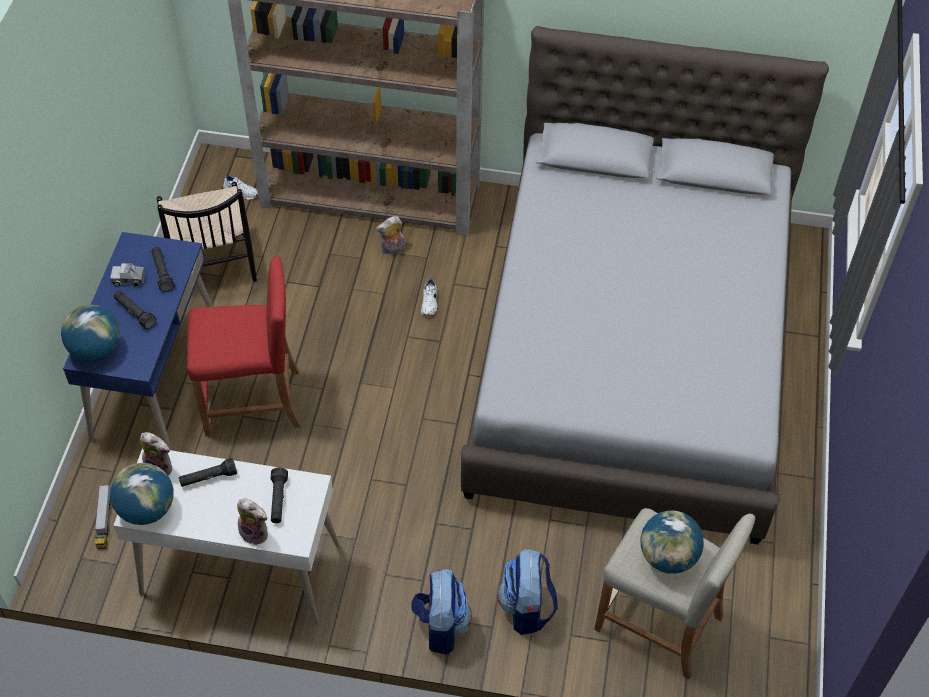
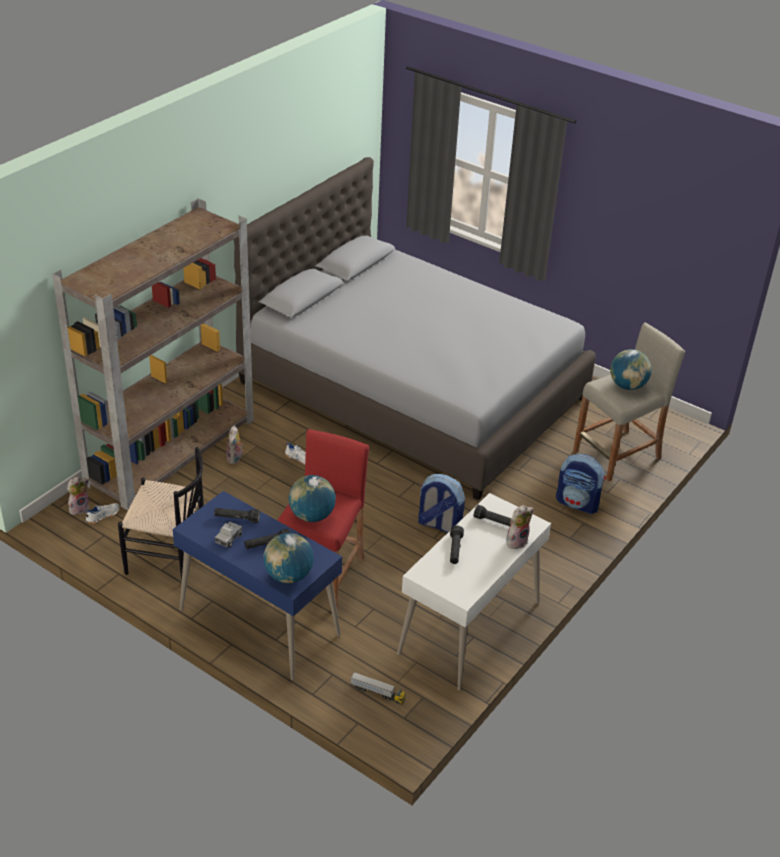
camera: 65 degrees left, 15 degrees down
(147, 509) = (463, 589): globe -> globe (311, 516)
(160, 467) = (429, 571): plush toy -> plush toy (79, 508)
(441, 626) = (571, 545): backpack -> backpack (438, 525)

